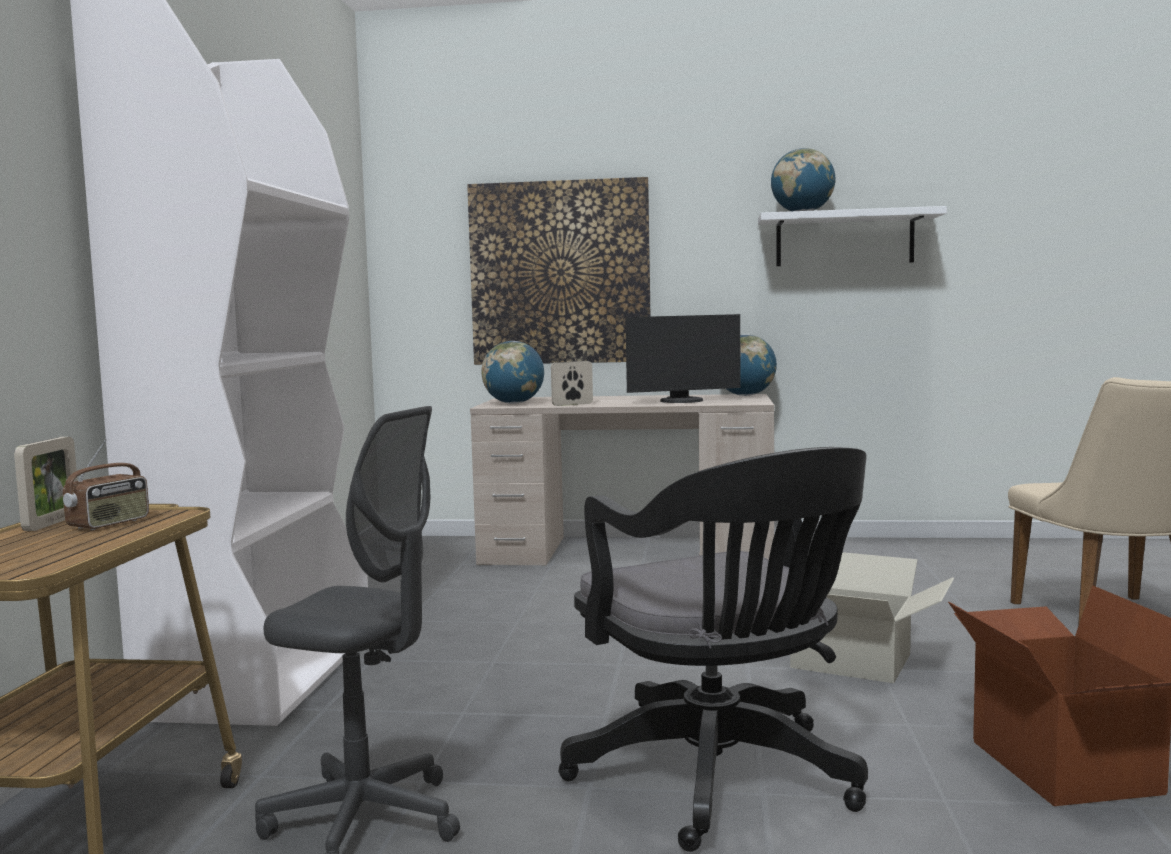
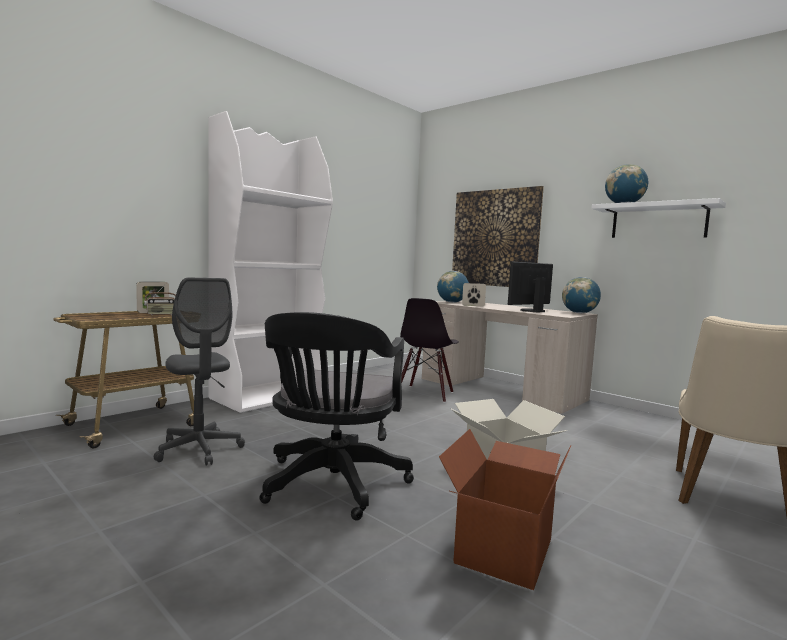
camera: 35 degrees right, 0 degrees up
(537, 589) = (425, 394): none -> black chair
(682, 401) = (531, 311): monitor -> monitor turned 120 degrees clockwise

